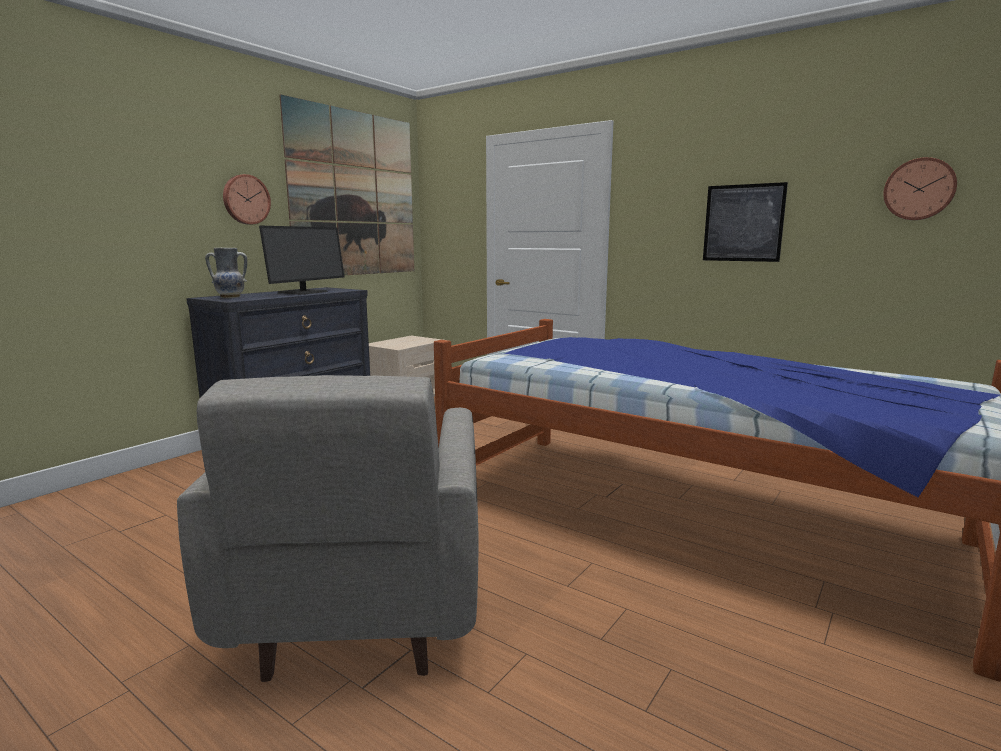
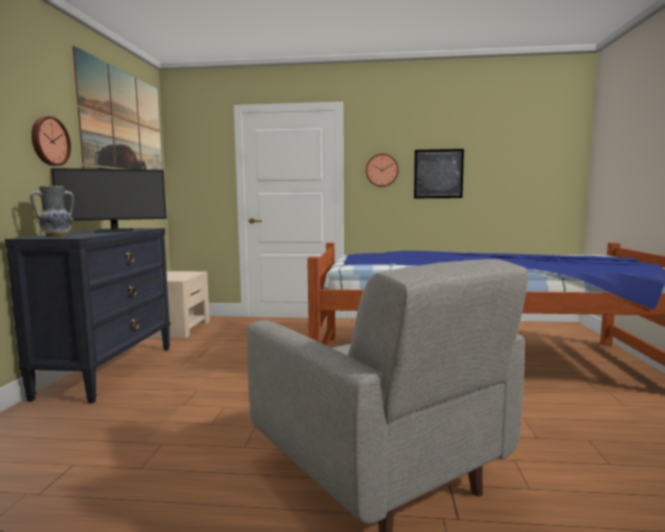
camera: 30 degrees left, 5 degrees down
(304, 292) = (114, 231): monitor -> monitor turned 75 degrees clockwise
(919, 189) = (533, 155): wall clock -> wall clock (382, 170)

